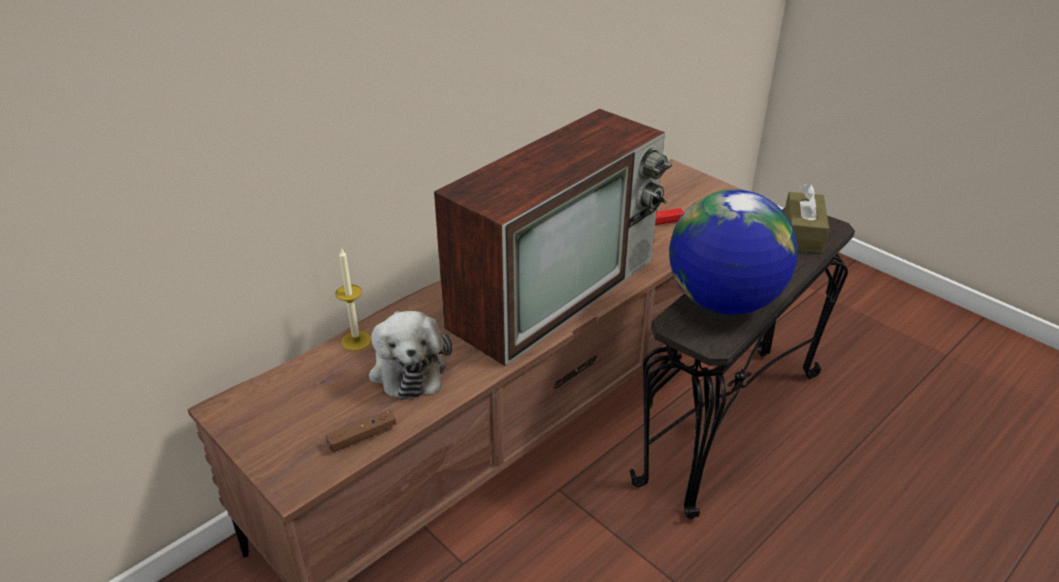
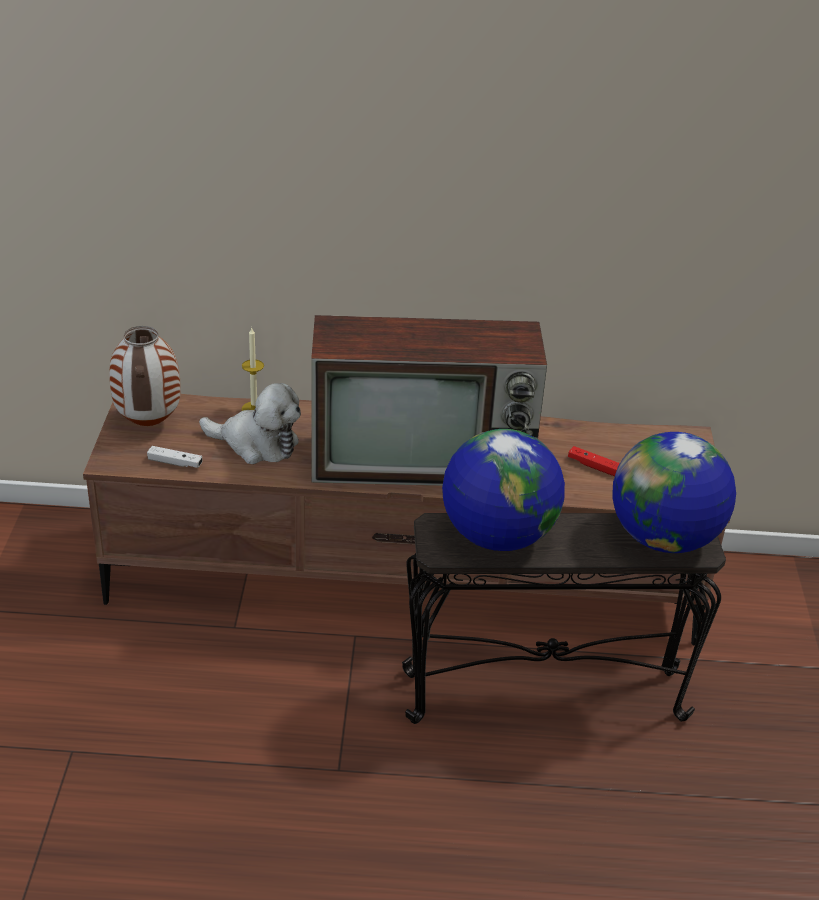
camera: 45 degrees right, 0 degrees up
(279, 420) = (149, 424): none -> vase
(362, 436) = (175, 463): brown game controller -> white game controller
(408, 367) = (257, 444): plush toy -> plush toy turned 105 degrees counterclockwise
(802, 234) = (663, 539): brown tissue box -> globe

